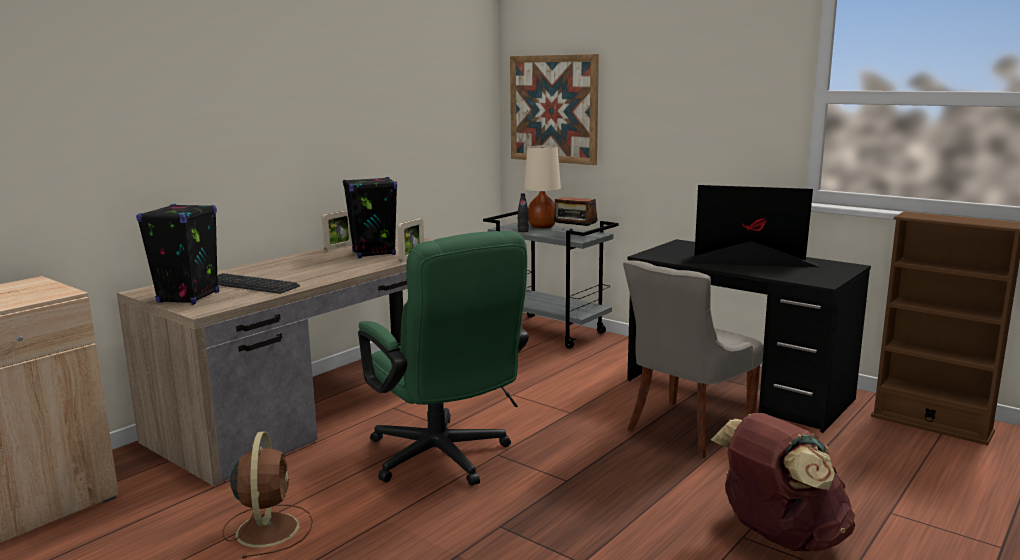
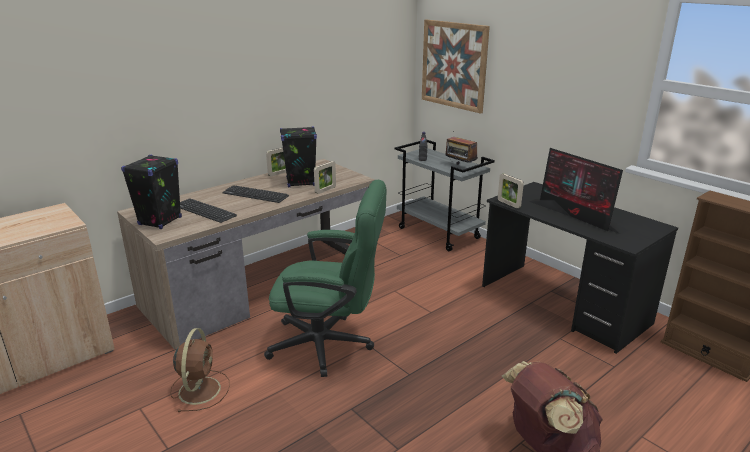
camera: 10 degrees right, 10 degrees up
(316, 267) = (255, 195): none -> keyboard
(444, 460) = (330, 345): green office chair -> green office chair turned 60 degrees counterclockwise
(542, 227) = (439, 156): beige table lamp -> none
(657, 258) = (508, 204): none -> picture frame
(686, 430) = (511, 338): grey chair -> none
(746, 263) = (577, 216): monitor -> monitor turned 150 degrees counterclockwise

